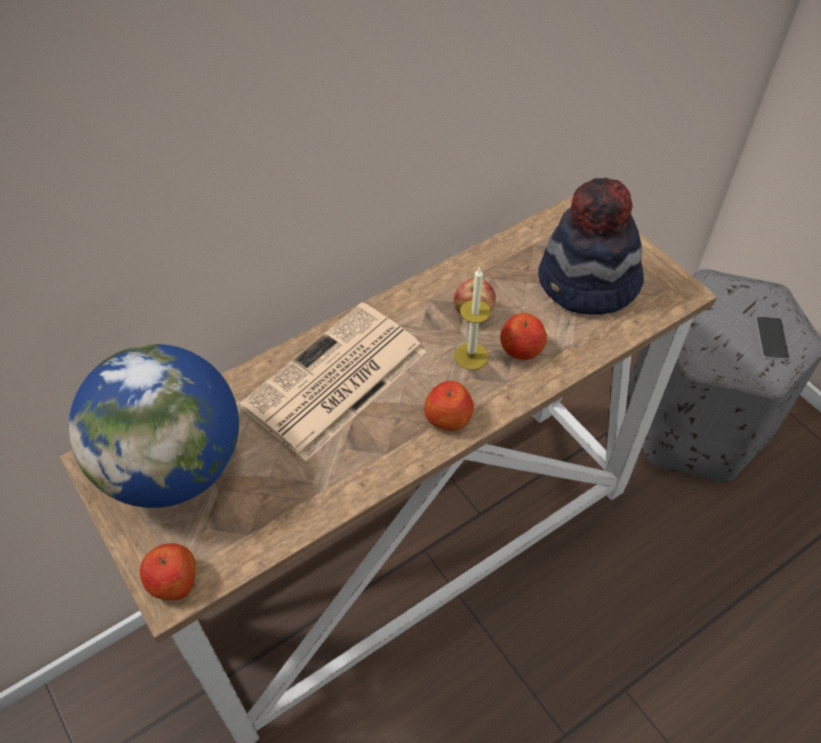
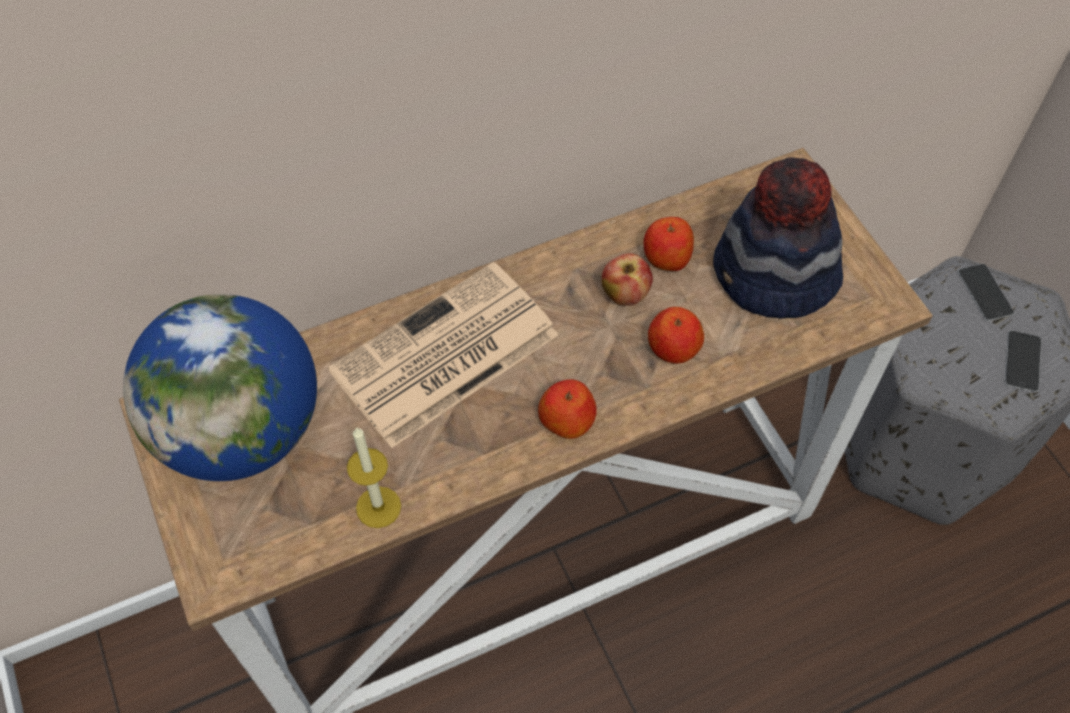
camera: 10 degrees right, 5 degrees up
(173, 581) = (219, 564): apple -> apple (666, 257)
(471, 356) = (610, 348): candle -> candle (378, 507)
(731, 292) = (985, 292): none -> phone

